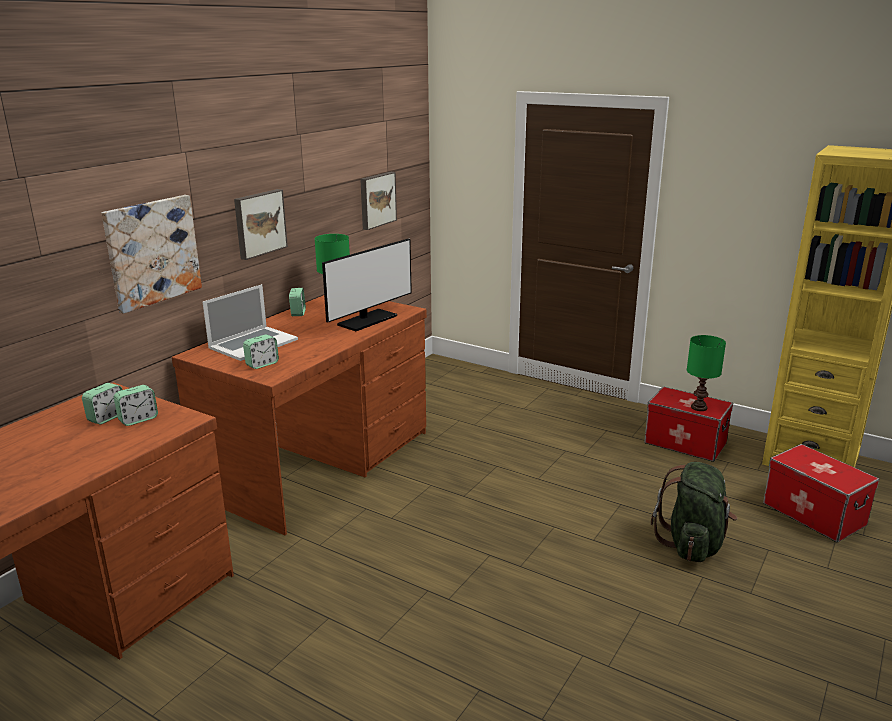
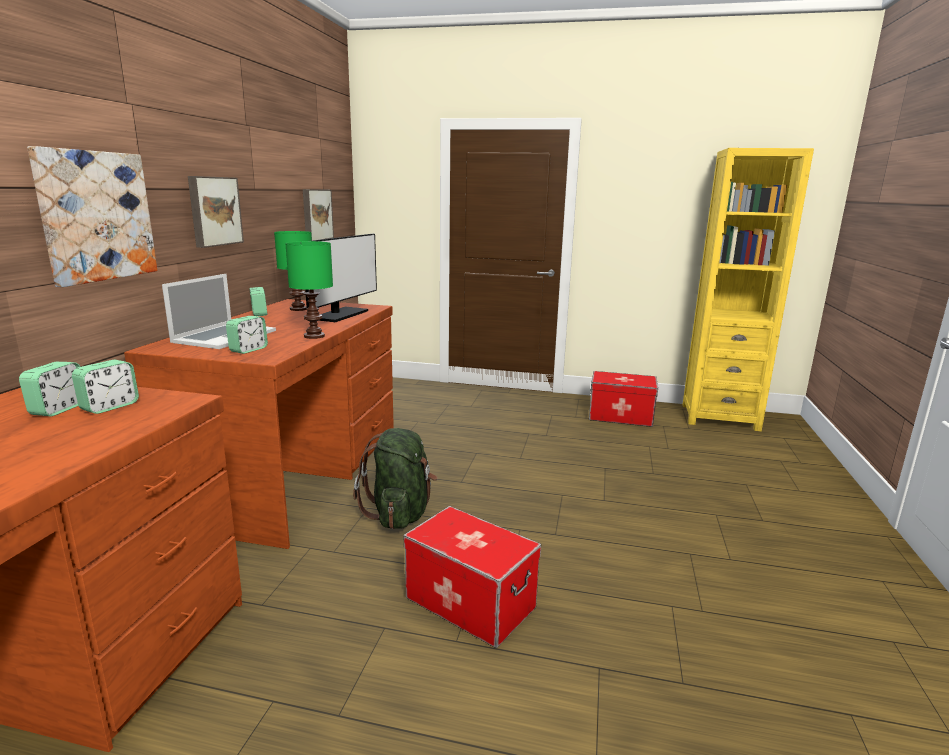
camera: 20 degrees left, 5 degrees down
(692, 544) = (687, 490): green backpack -> green backpack (400, 513)
(698, 407) = (634, 381): green table lamp -> green table lamp (314, 336)
(814, 514) = (755, 453): storage box -> storage box (471, 602)

